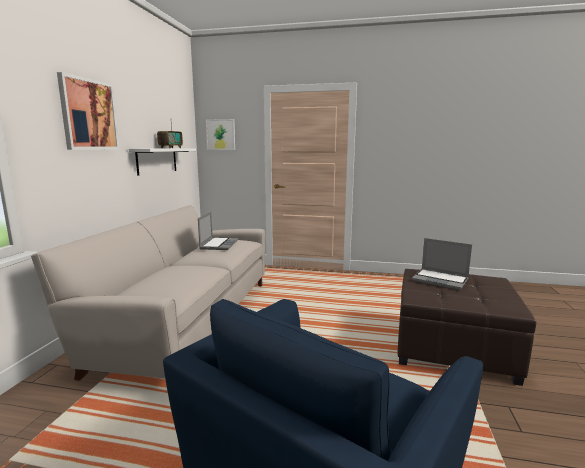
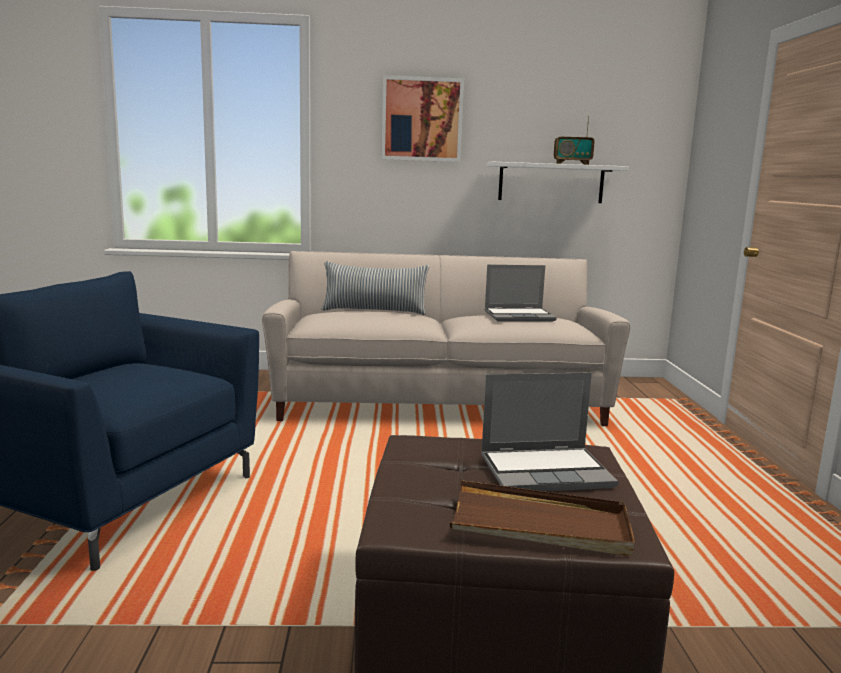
camera: 75 degrees right, 0 degrees up
(156, 275) = (374, 311): none -> pillow
(220, 134) = (711, 141): picture -> none
(441, 280) = (546, 471): laptop -> laptop turned 120 degrees counterclockwise
(492, 288) = (540, 525): none -> brown tray

